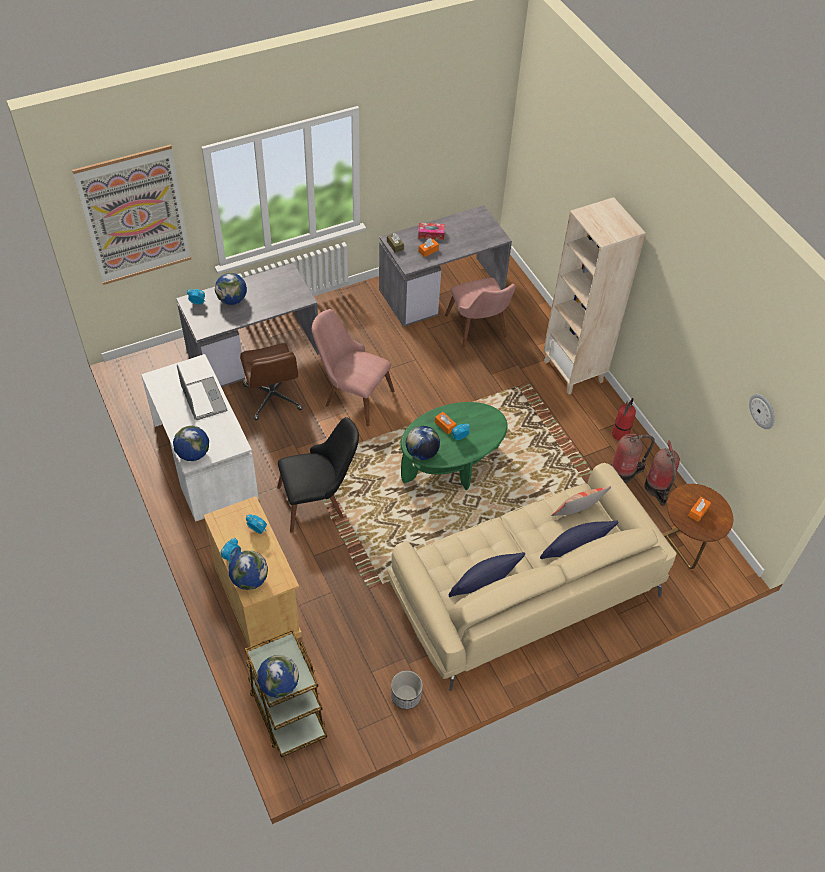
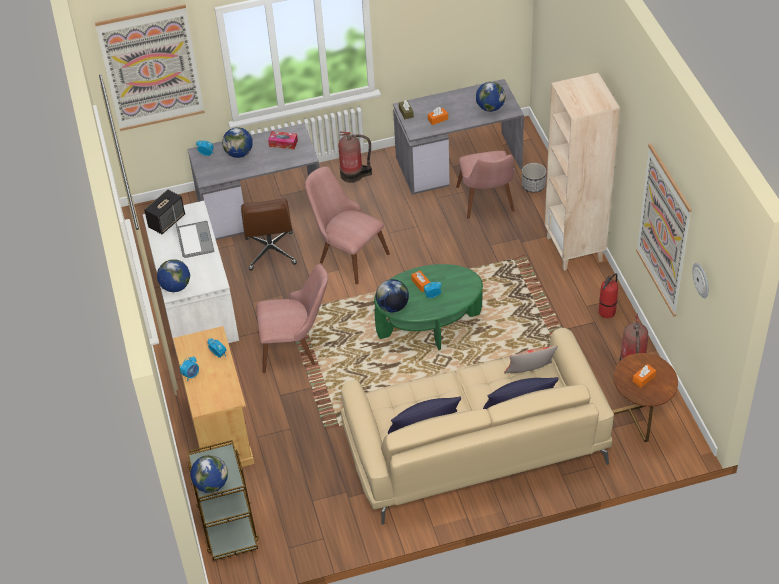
camera: 15 degrees right, 5 degrees down
(169, 380) = (167, 221): none -> speaker
(249, 580) = (202, 395): globe -> globe (490, 108)
(319, 500) = (296, 347): black chair -> pink chair
(406, 696) = (339, 525): planter -> planter (533, 186)
(431, 234) = (444, 104): tissue box -> tissue box (283, 143)
(624, 472) = (602, 348): fire extinguisher -> fire extinguisher (354, 175)
(703, 358) = (663, 231): none -> picture

